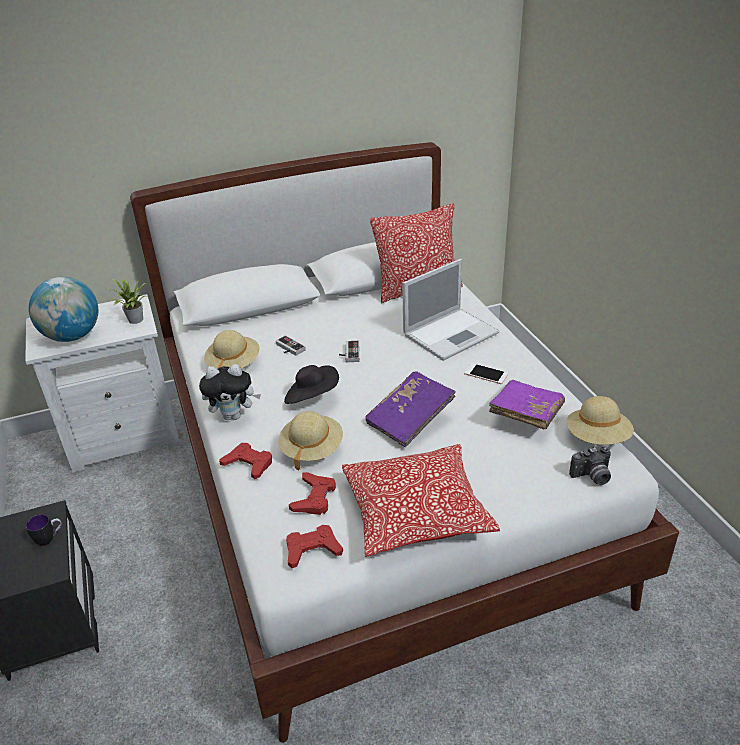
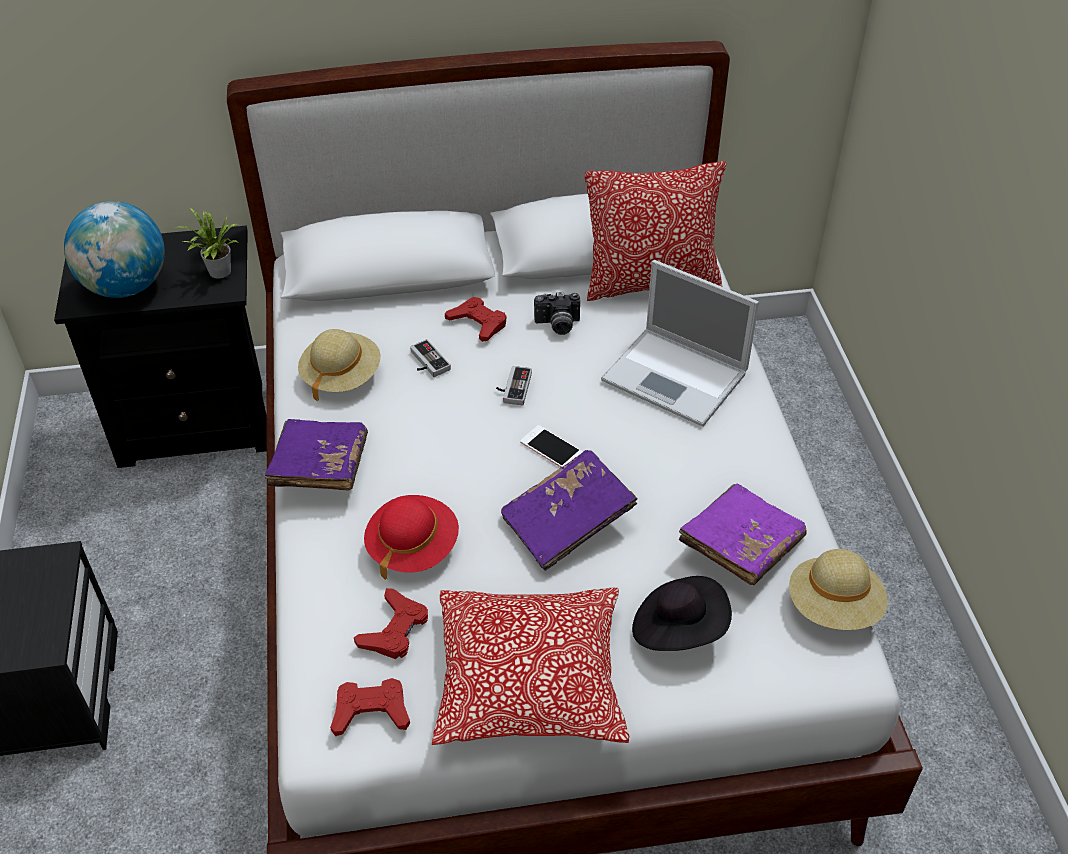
camera: 10 degrees right, 10 degrees up
(49, 539) = (50, 598): mug -> none
(125, 436) = (199, 422): white nightstand -> black nightstand
(234, 415) = (320, 468): plush toy -> purple book
(248, 464) = (320, 554): red game controller -> red game controller (478, 323)
(311, 449) = (413, 547): beige hat -> red hat
(312, 397) = (437, 457): black hat -> black hat (678, 629)
(452, 333) = (677, 377): laptop -> laptop turned 60 degrees clockwise
(486, 374) = (704, 462): phone -> phone (552, 448)
(592, 477) = (800, 673): camera -> camera (557, 325)

